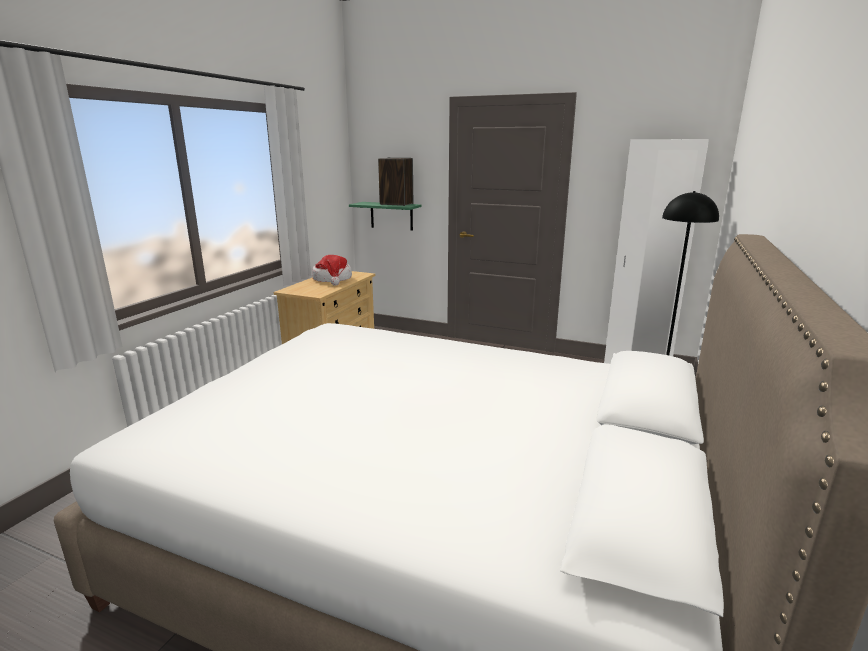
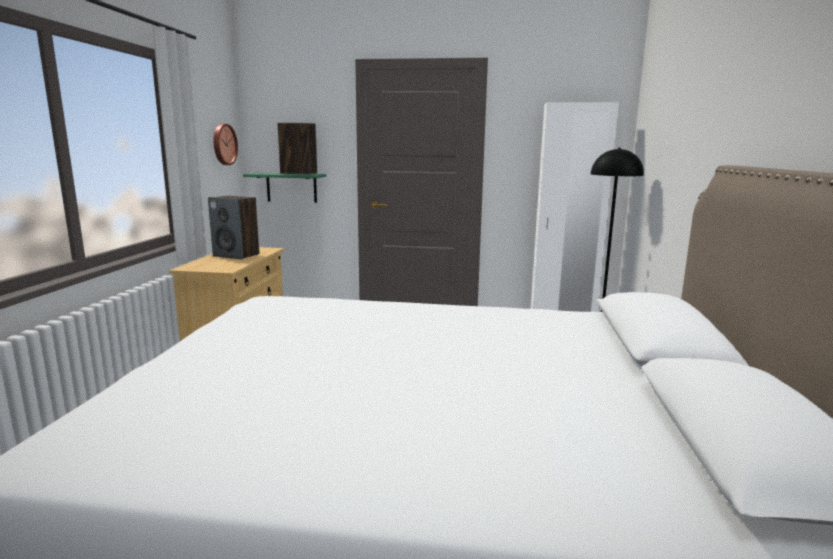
camera: 15 degrees left, 5 degrees down
(332, 178) = (223, 144): none -> wall clock
(332, 279) = (237, 255): hat -> speaker

